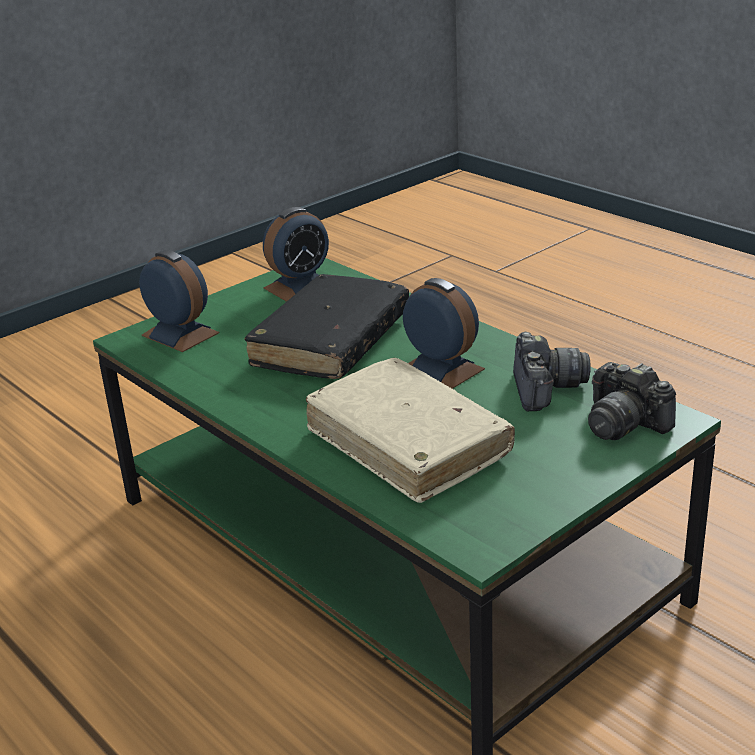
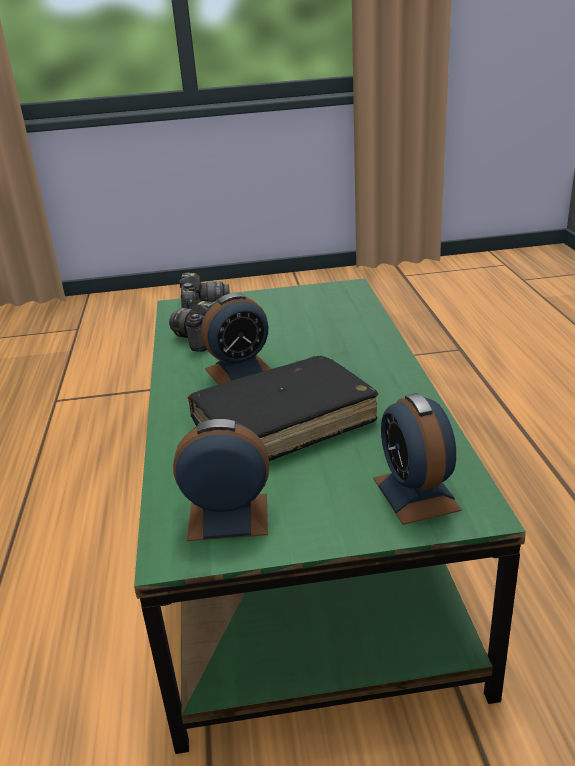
camera: 145 degrees left, 0 degrees up
(407, 444) = (326, 333): beige book -> none
(441, 369) = (239, 371): alarm clock -> alarm clock turned 105 degrees counterclockwise

